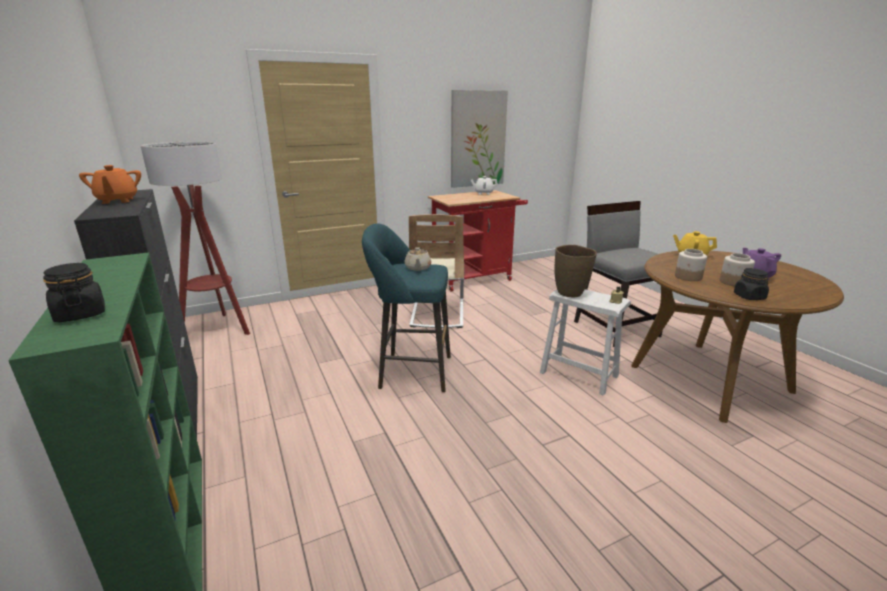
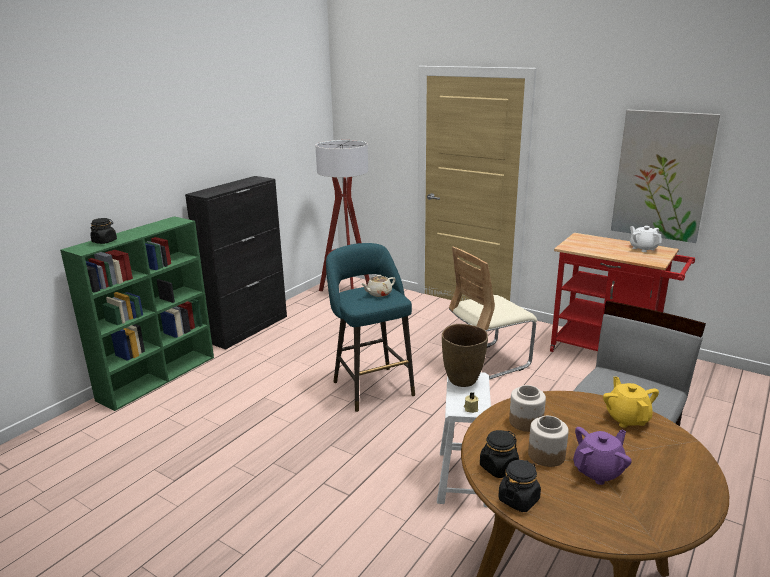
camera: 60 degrees right, 0 degrees up
(117, 201) = (234, 184): orange teapot -> none
(790, 301) = (519, 499): none -> black jar

